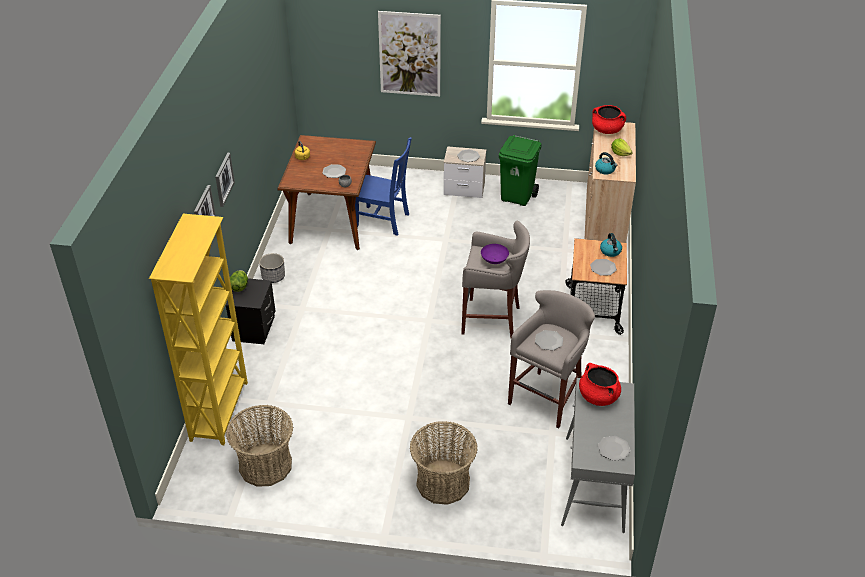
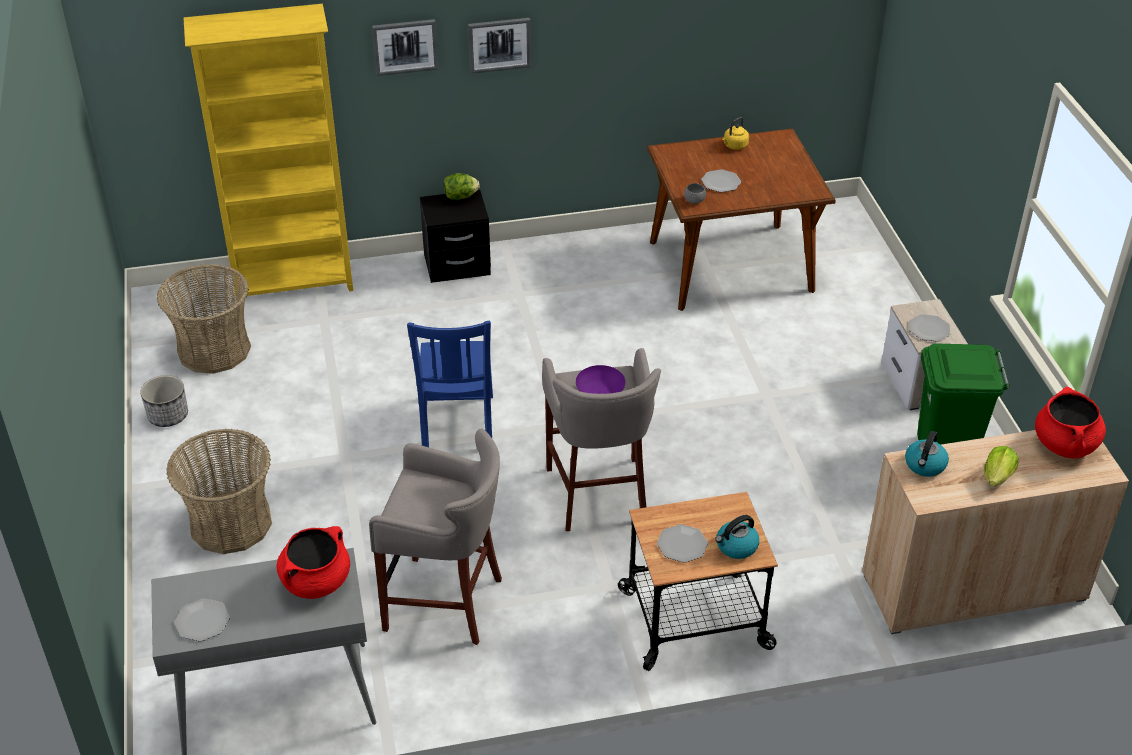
camera: 70 degrees right, 0 degrees up
(273, 276) = (570, 250): planter -> planter (168, 415)
(384, 221) = (767, 317): blue chair -> blue chair (457, 426)
(409, 54) = (966, 111): picture -> none
(549, 341) = (428, 498): plate -> none

